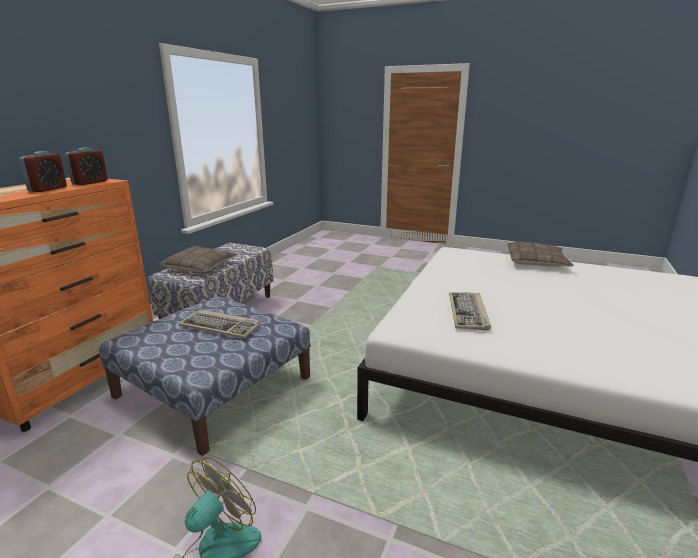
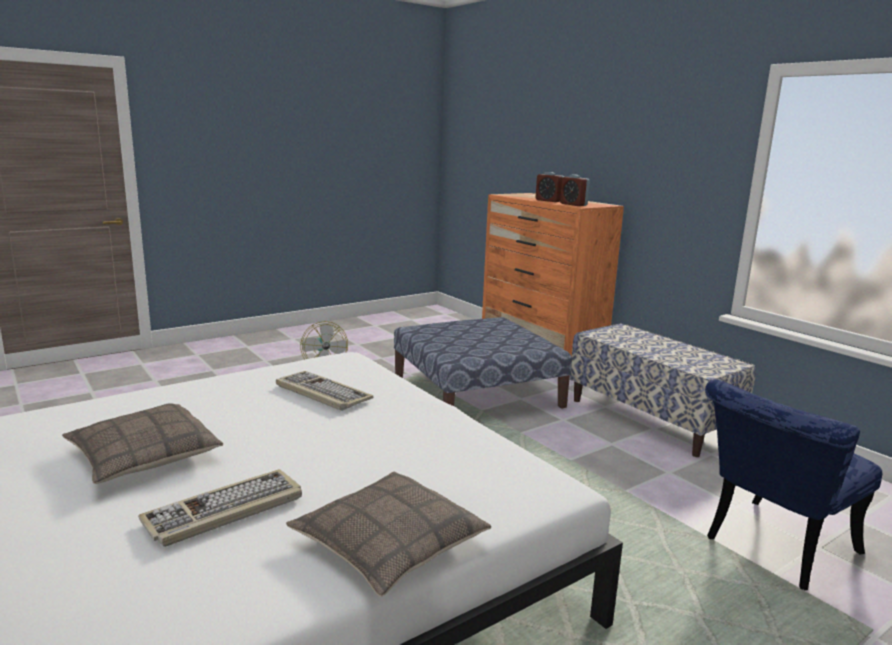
camera: 120 degrees right, 5 degrees down
(200, 267) = (637, 340): pillow -> pillow (143, 456)
(221, 326) = (481, 340): keyboard -> keyboard (224, 511)
(345, 279) = (772, 548): none -> blue chair

